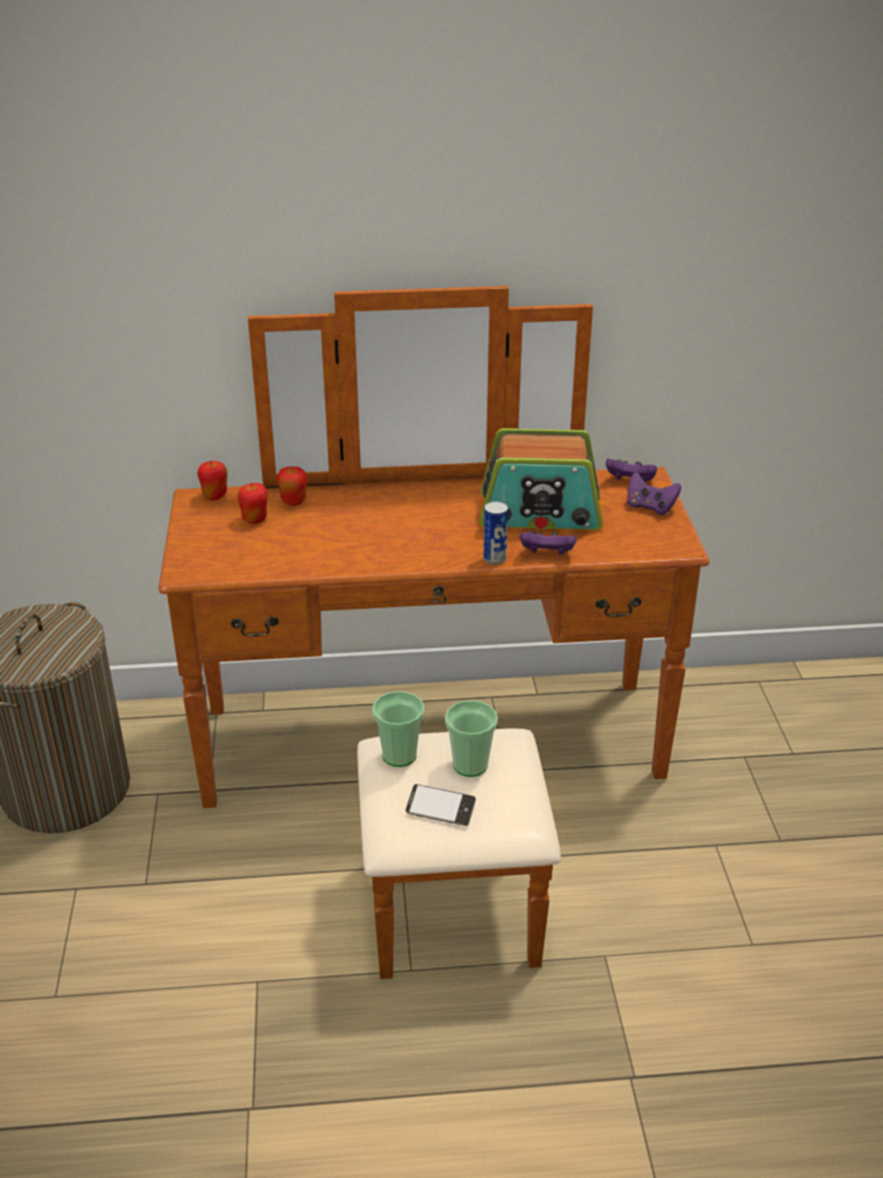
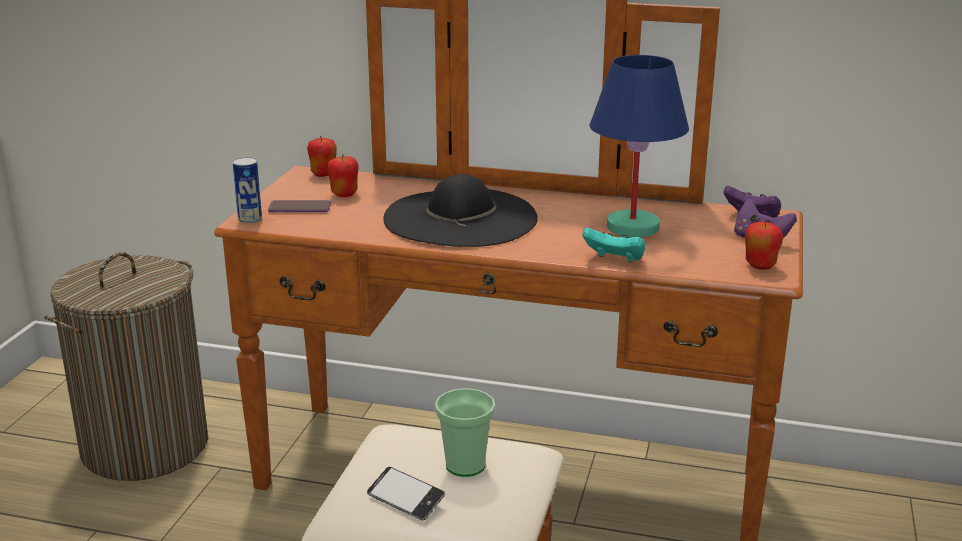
camera: 20 degrees right, 10 degrees down
(224, 545) = (299, 208): none -> phone
(294, 502) = (392, 187): apple -> apple (760, 266)
(384, 529) = (460, 218): none -> black hat
(399, 755) = (398, 442): cup -> none
(494, 558) = (555, 255): can -> can (250, 219)
(540, 512) = (634, 227): radio -> blue table lamp
(547, 554) = (615, 260): purple game controller -> turquoise game controller

